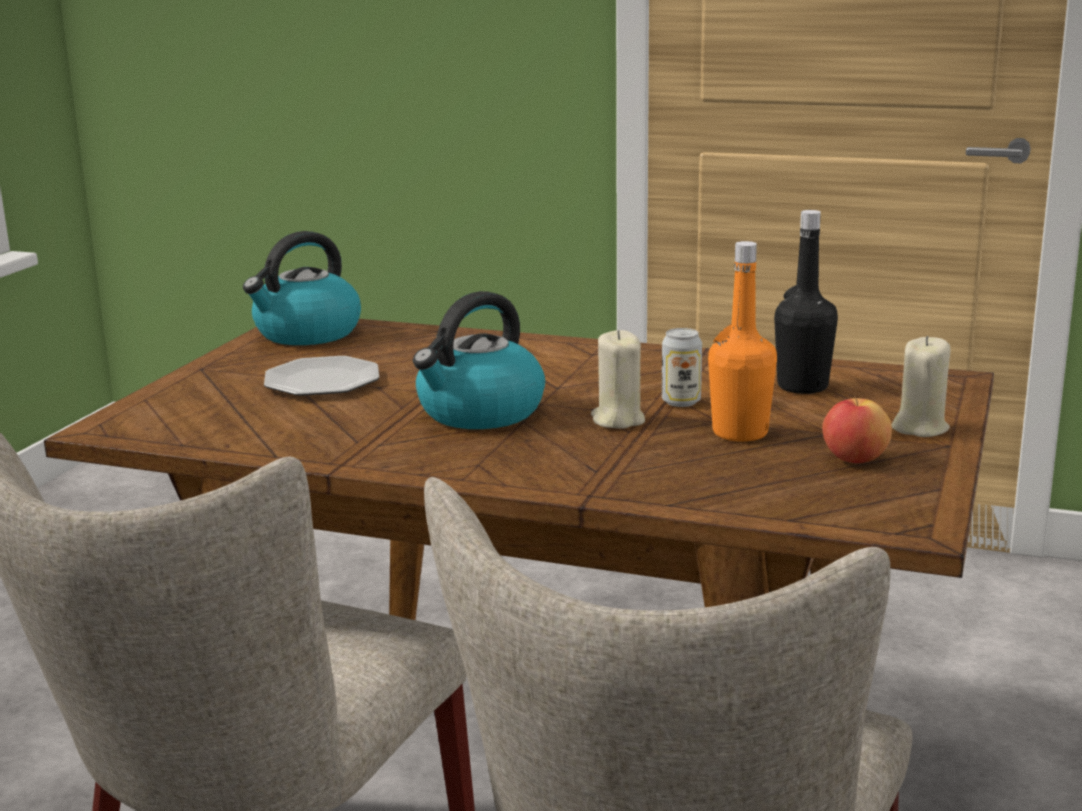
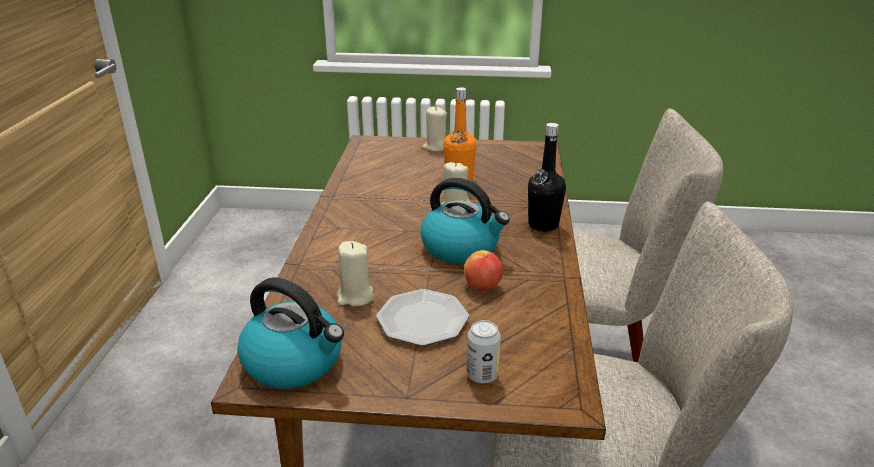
camera: 105 degrees left, 10 degrees up
(403, 356) = (355, 297): none -> beige candle
(681, 402) = (420, 195): can -> can (482, 375)
(802, 386) = (386, 169): black bottle -> black bottle (543, 225)
(854, 460) = (480, 157): apple -> apple (482, 286)

